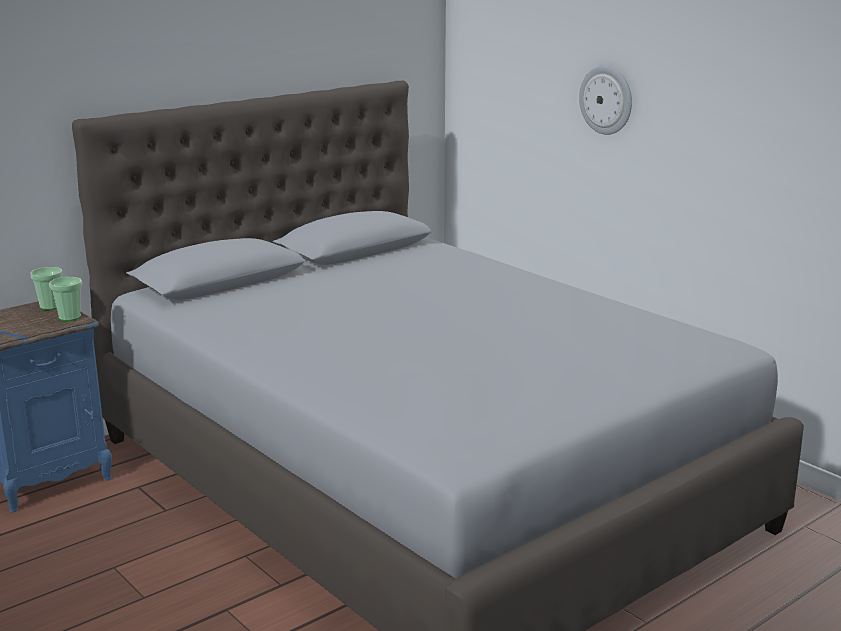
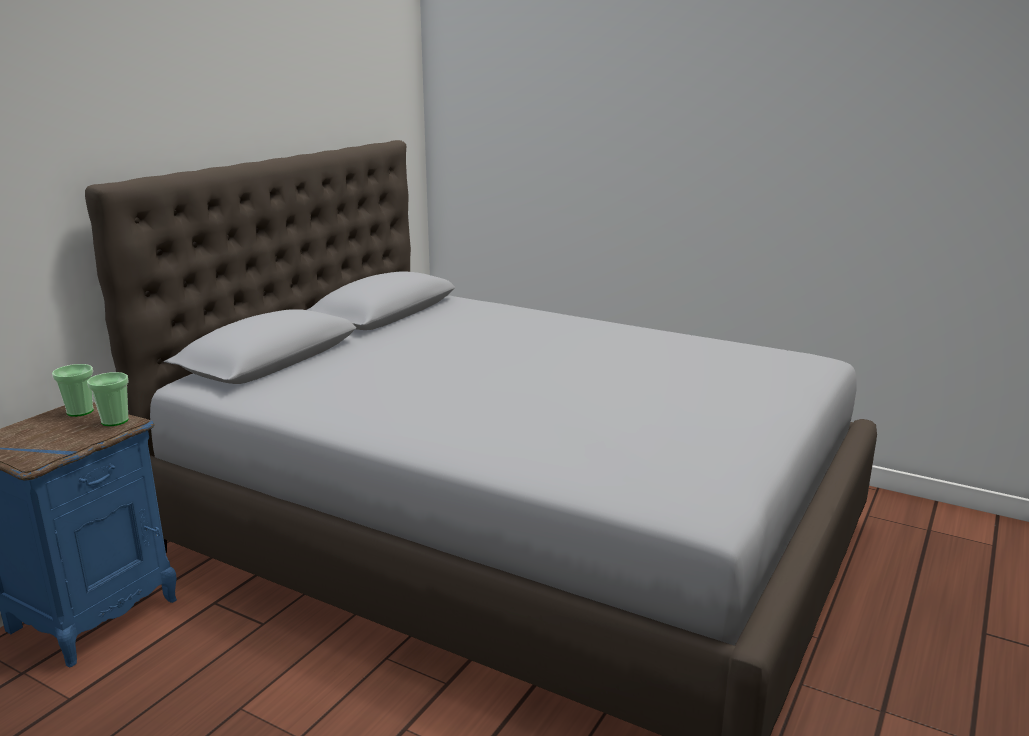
camera: 20 degrees left, 0 degrees up
(606, 100) = (616, 146): wall clock -> none

